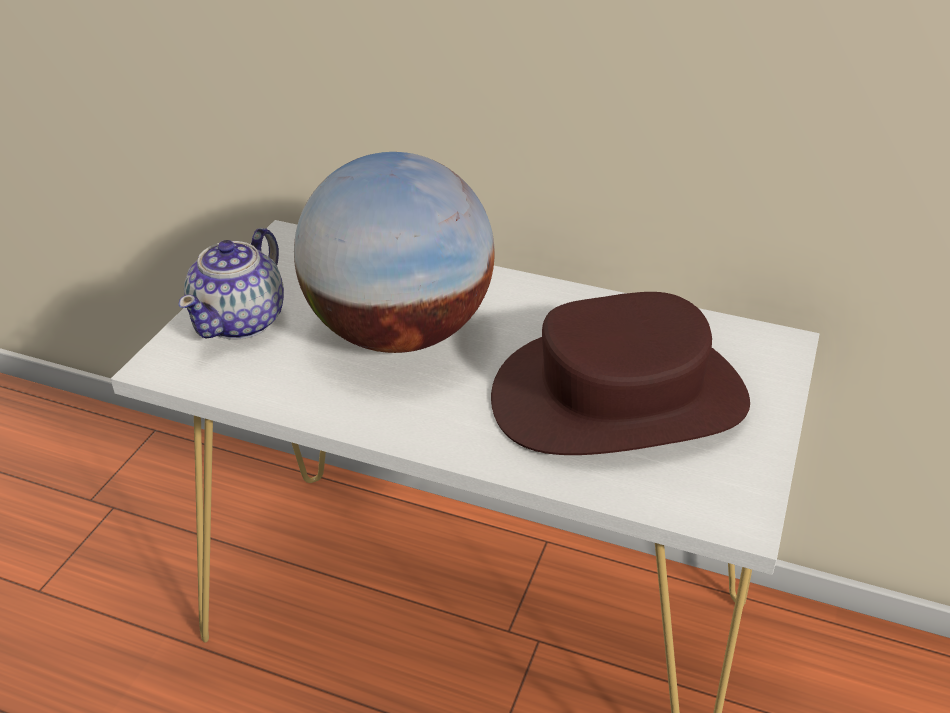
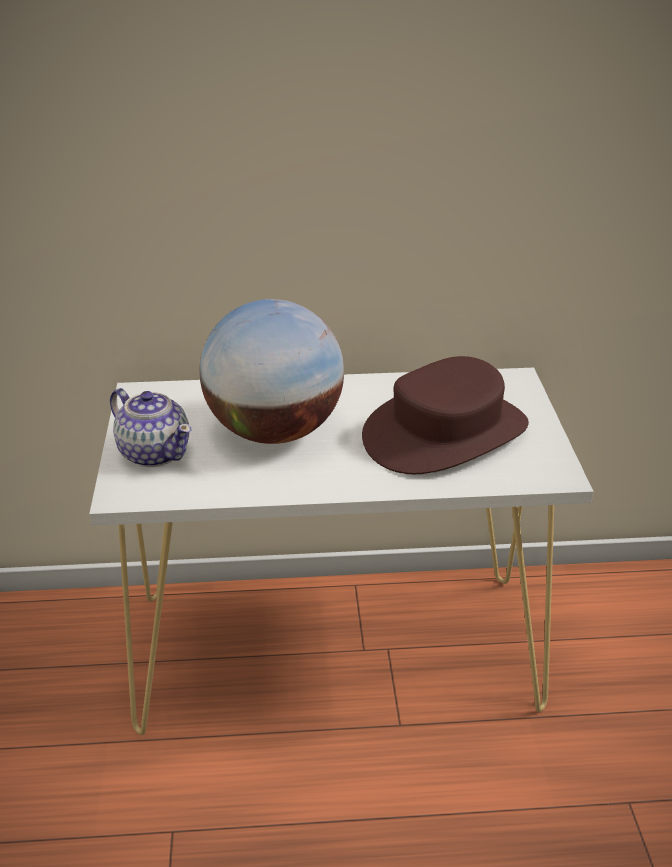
camera: 25 degrees left, 5 degrees down
(241, 320) = (154, 453): teapot -> teapot turned 45 degrees counterclockwise

